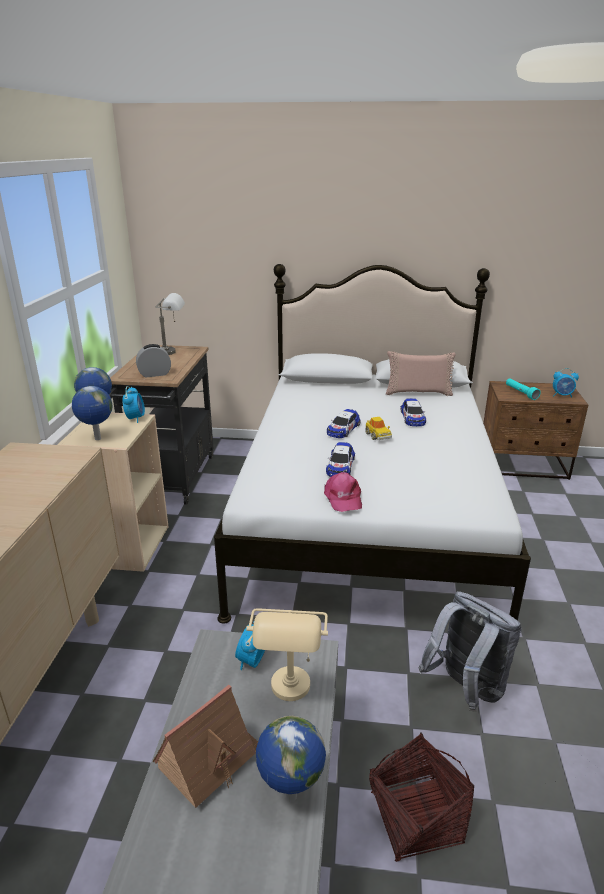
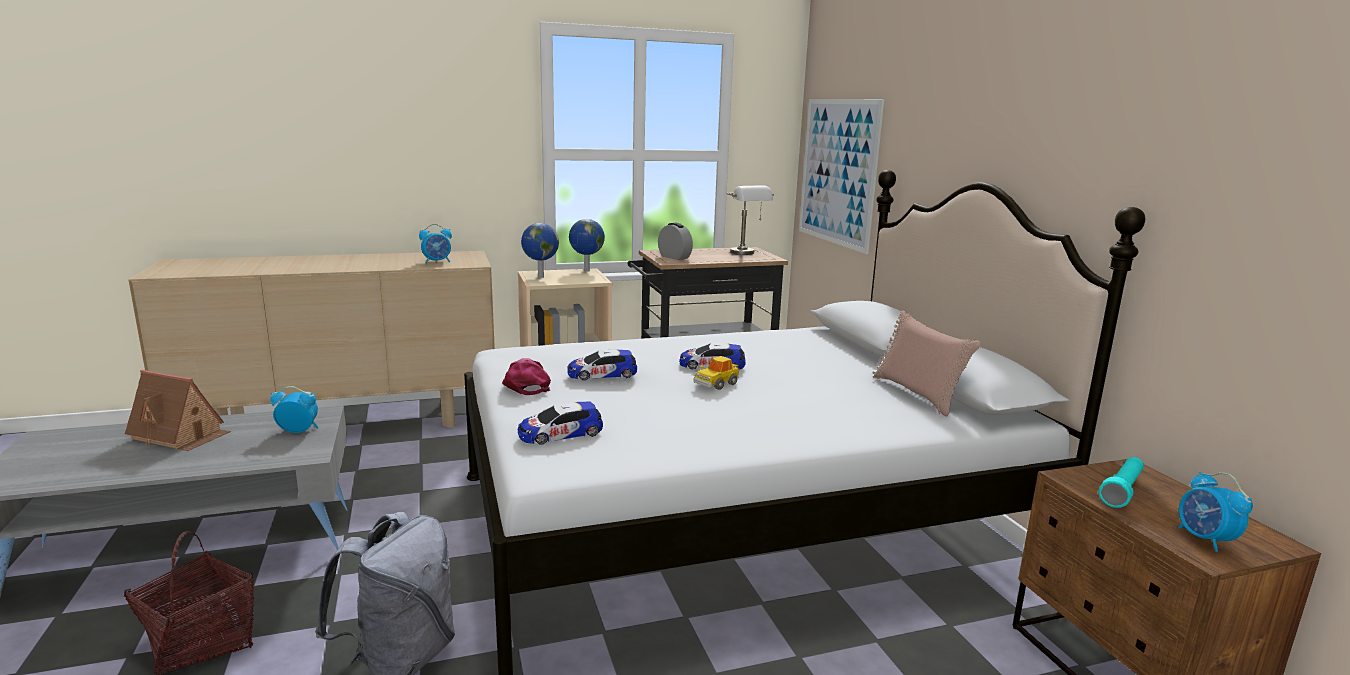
camera: 65 degrees right, 10 degrees down
(135, 418) = (595, 279): alarm clock -> alarm clock (437, 262)
(201, 269) = (837, 172): none -> picture
(290, 696) = (247, 452): beige table lamp -> none
(290, 797) = (126, 470): globe -> none
(343, 498) = (526, 385): pink cap -> pink cap turned 105 degrees clockwise
(412, 418) = (808, 398): toy car -> toy car (560, 433)

